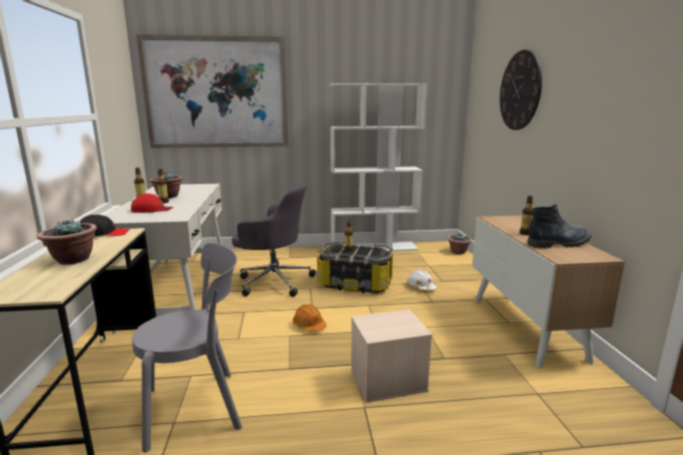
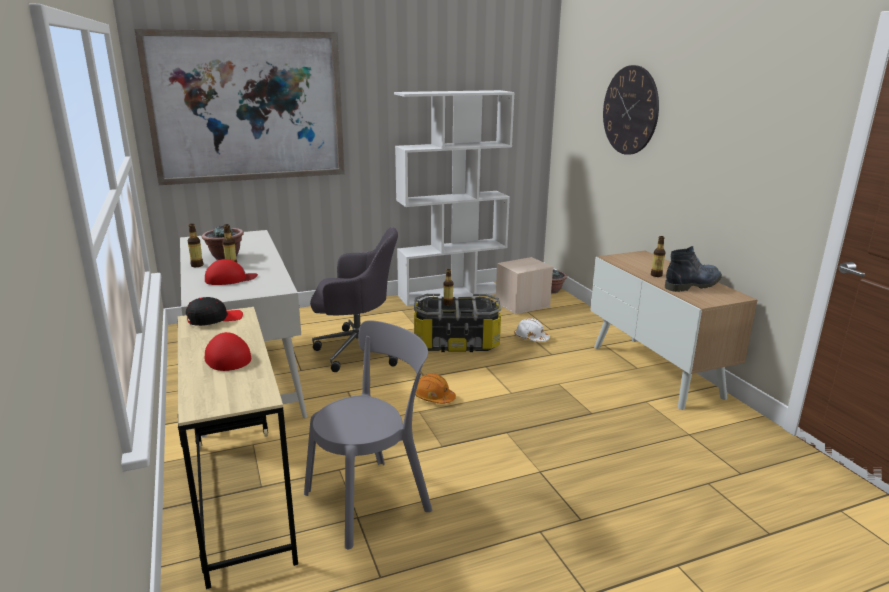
camera: 15 degrees left, 5 degrees up
(73, 260) = (226, 357): potted plant -> red cap
(387, 381) = (548, 443): beige storage box -> beige storage box (522, 304)

